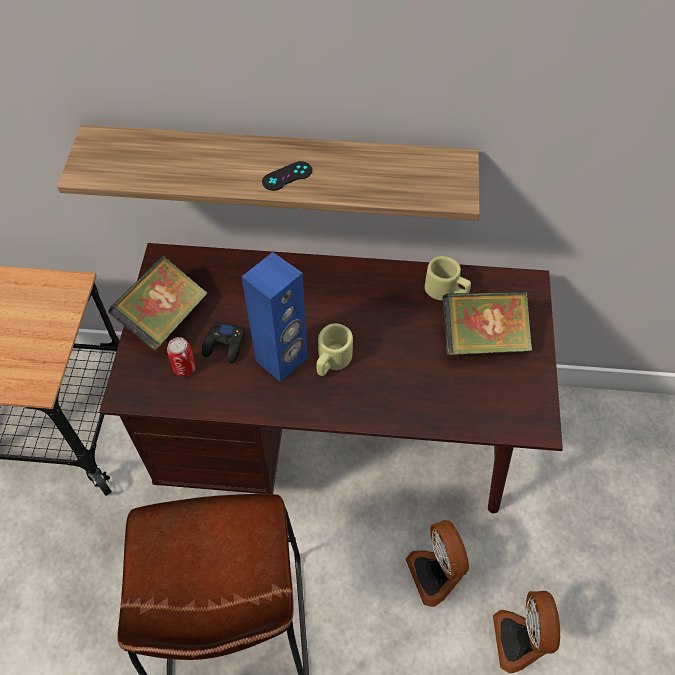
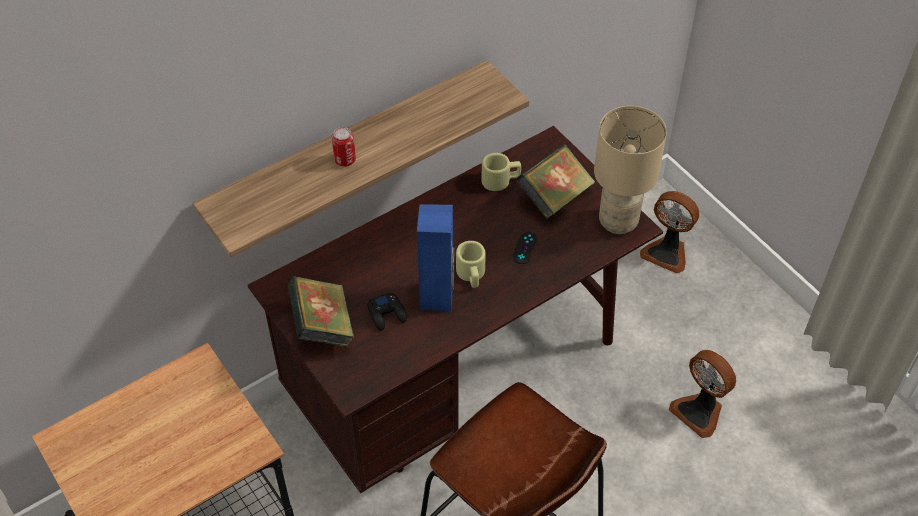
camera: 40 degrees left, 5 degrees down
(184, 367) = (374, 347): can -> can (345, 160)
(287, 176) = (384, 148): black game controller -> black game controller (524, 248)
(436, 574) = (609, 412): fan -> fan (667, 252)
(523, 408) = (619, 222): none -> beige table lamp

